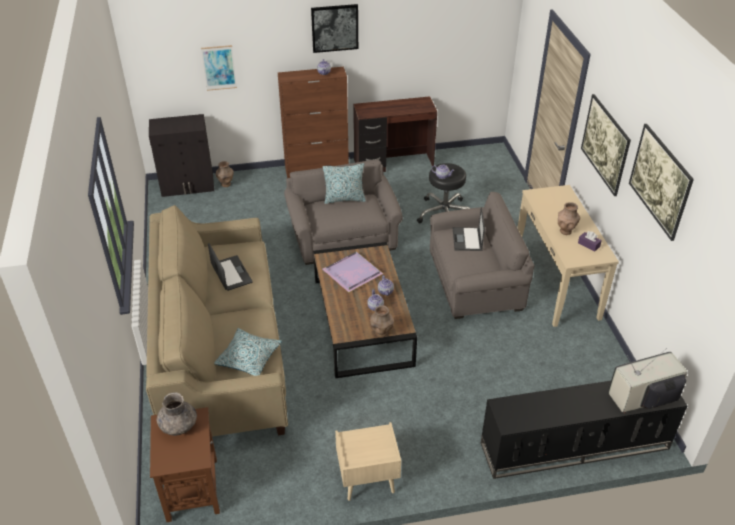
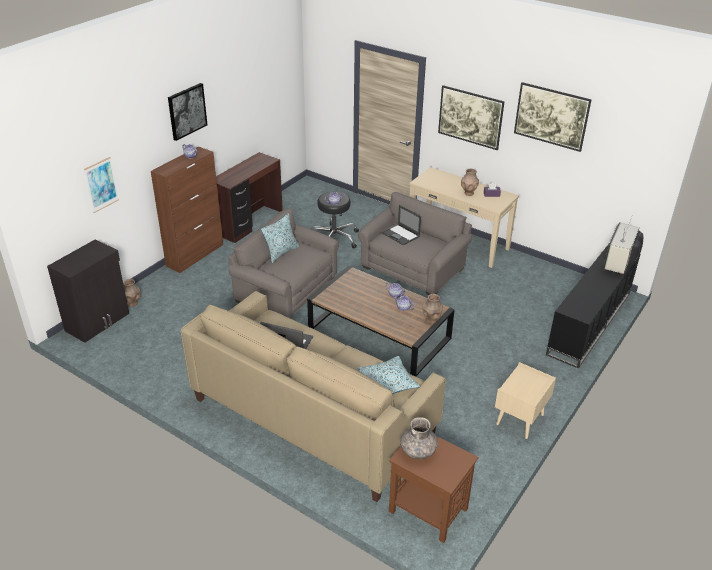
camera: 45 degrees left, 5 degrees down
(352, 273) = (357, 297): purple tray -> none

